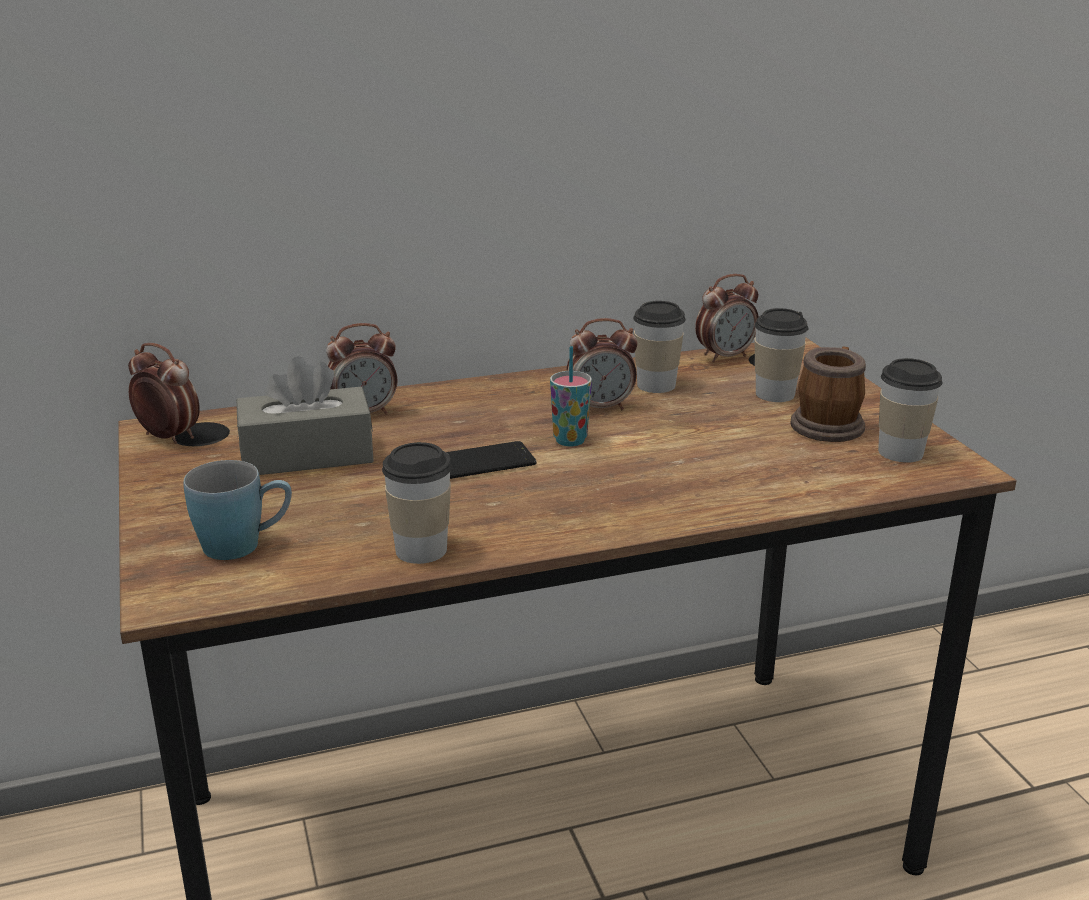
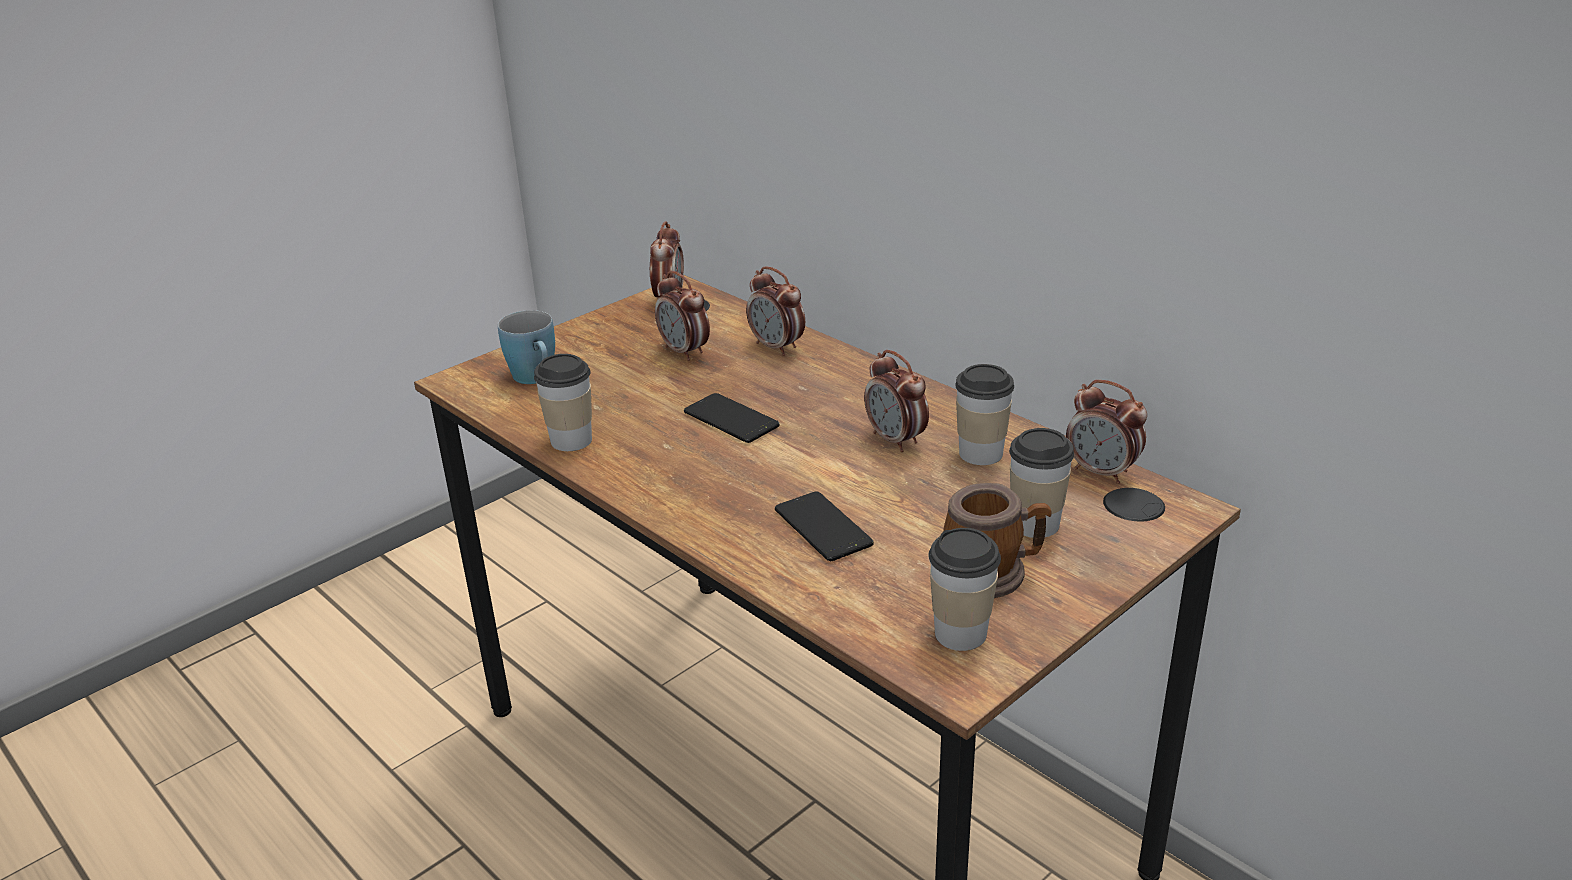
camera: 65 degrees right, 5 degrees up
(307, 455) = (685, 352): grey tissue box -> alarm clock
(570, 440) = (810, 445): cup -> none
(712, 466) = (823, 527): none -> phone

